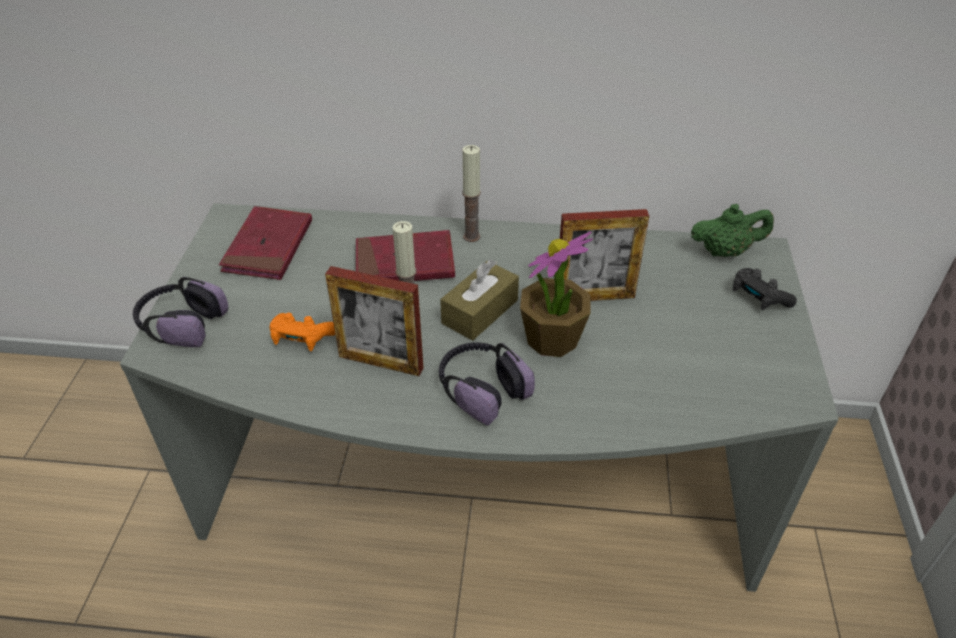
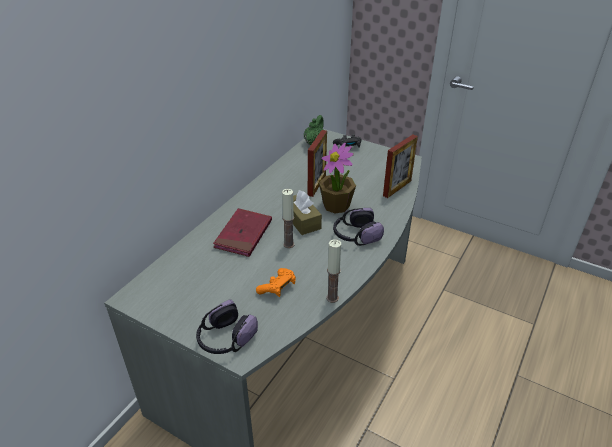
camera: 65 degrees left, 5 degrees down
(268, 247) = (180, 285): red book -> none
(381, 362) = (316, 263): picture frame -> picture frame (397, 188)
(471, 236) = (241, 206): candle -> candle (332, 298)

